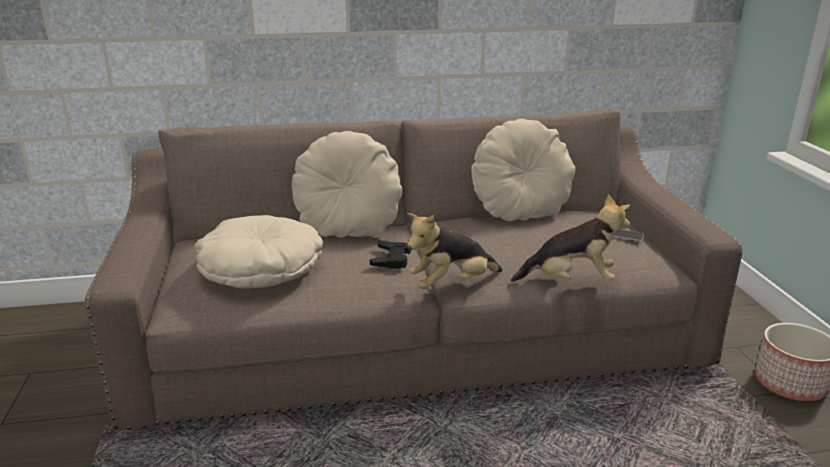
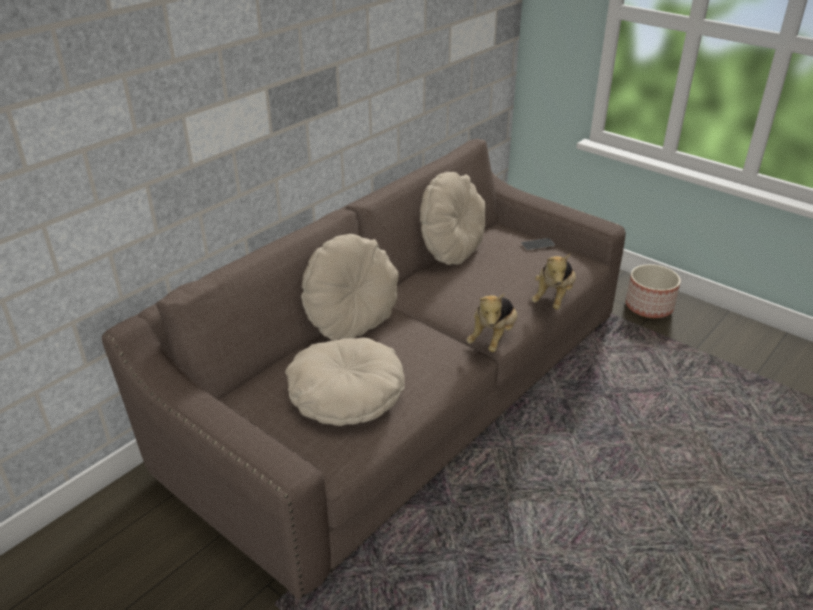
camera: 40 degrees left, 10 degrees up
(391, 259) = (424, 336): black game controller -> none
(571, 280) = (553, 298): plush toy -> plush toy turned 150 degrees clockwise

